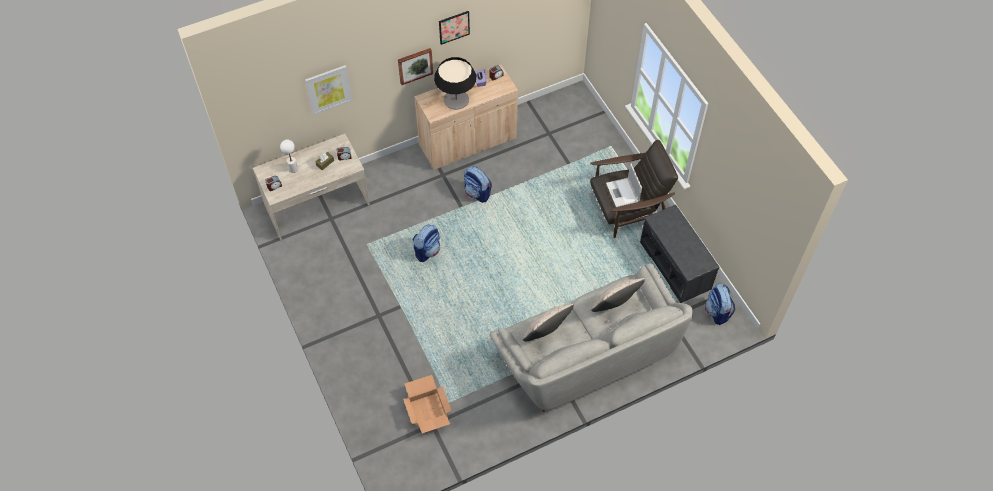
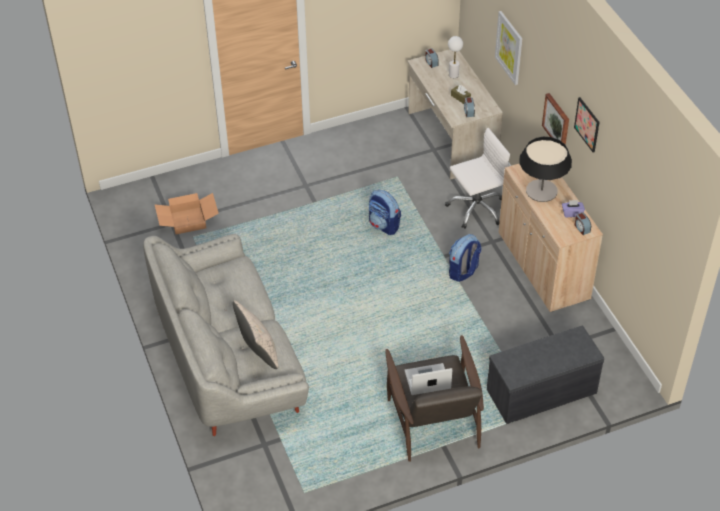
camera: 95 degrees right, 10 degrees down
(404, 186) = (476, 208): none -> white office chair
(546, 332) = (233, 286): beige pillow -> none
(676, 265) = (339, 462): grey bench -> grey bench (541, 392)
(717, 312) = (264, 497): backpack -> none

